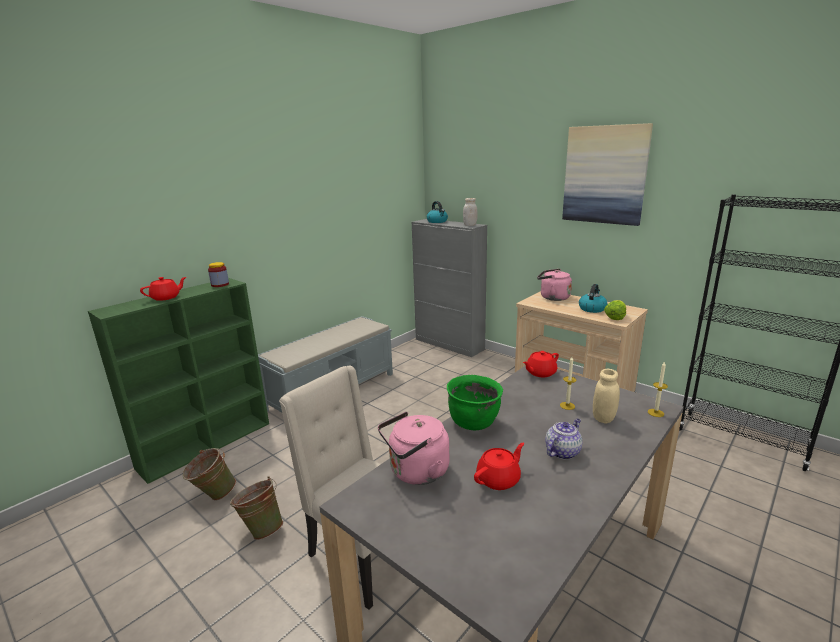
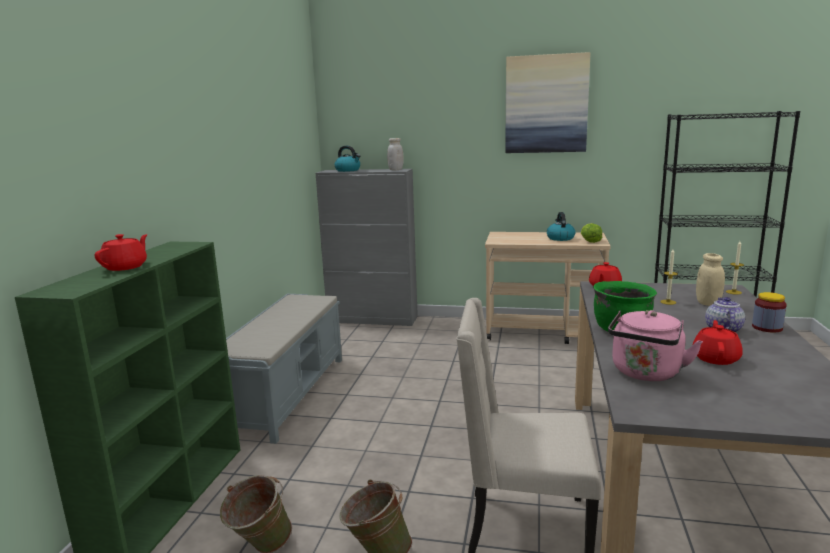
camera: 30 degrees left, 5 degrees down
(220, 284) = (177, 247): jar -> jar (767, 327)
(552, 297) = (510, 235): pink kettle -> none

